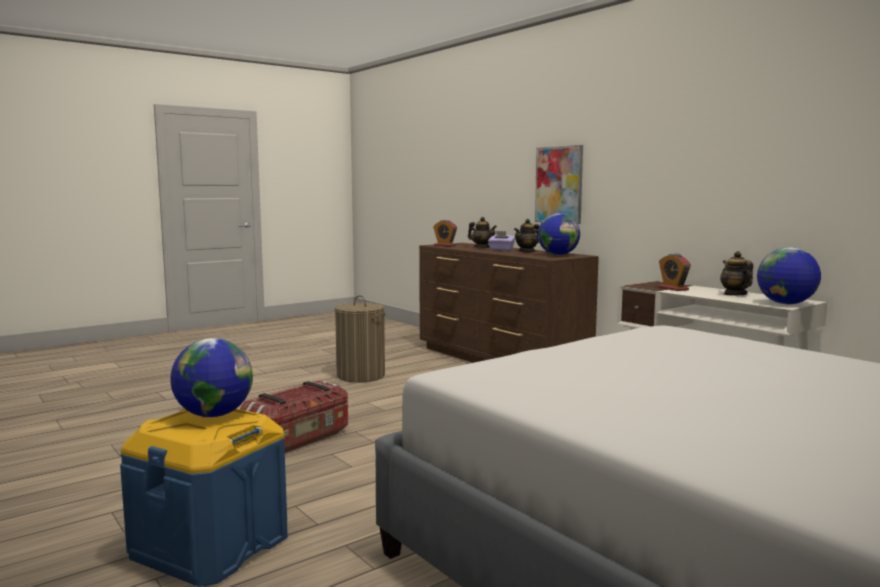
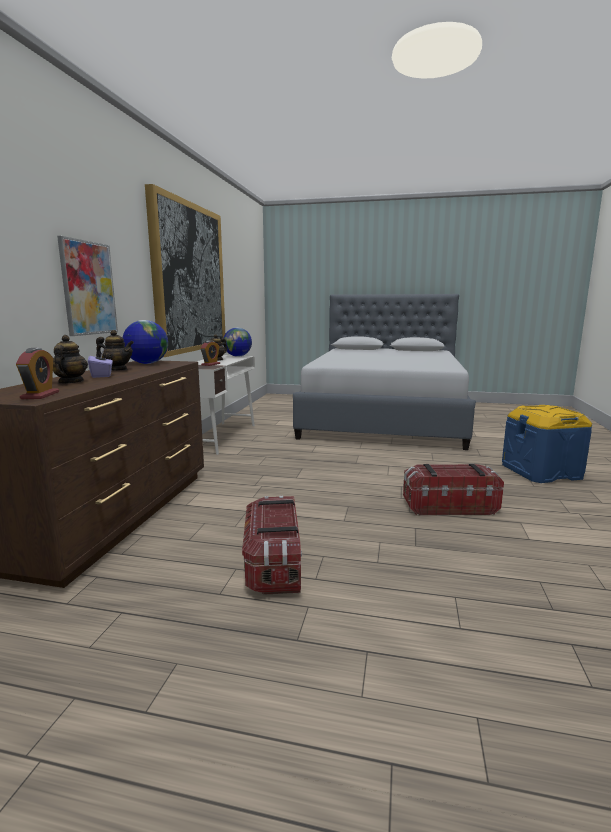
camera: 130 degrees left, 5 degrees up
(214, 415) = (543, 411): globe -> none
(360, 376) = (273, 564): laundry basket -> storage box
(739, 161) = (189, 278): none -> picture

